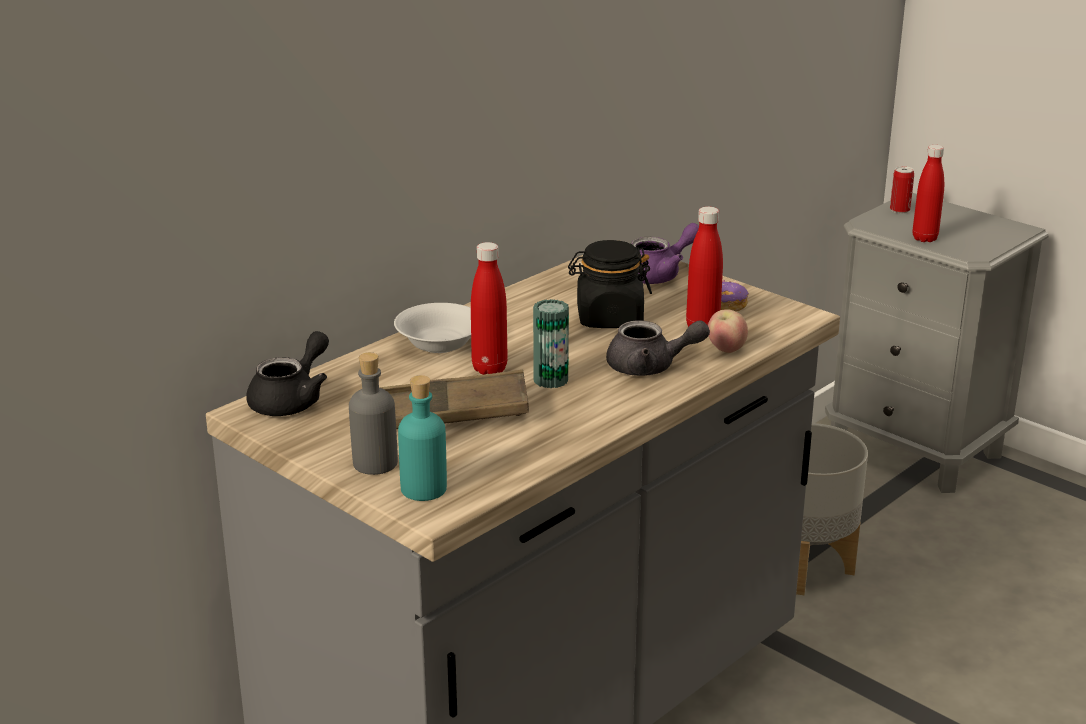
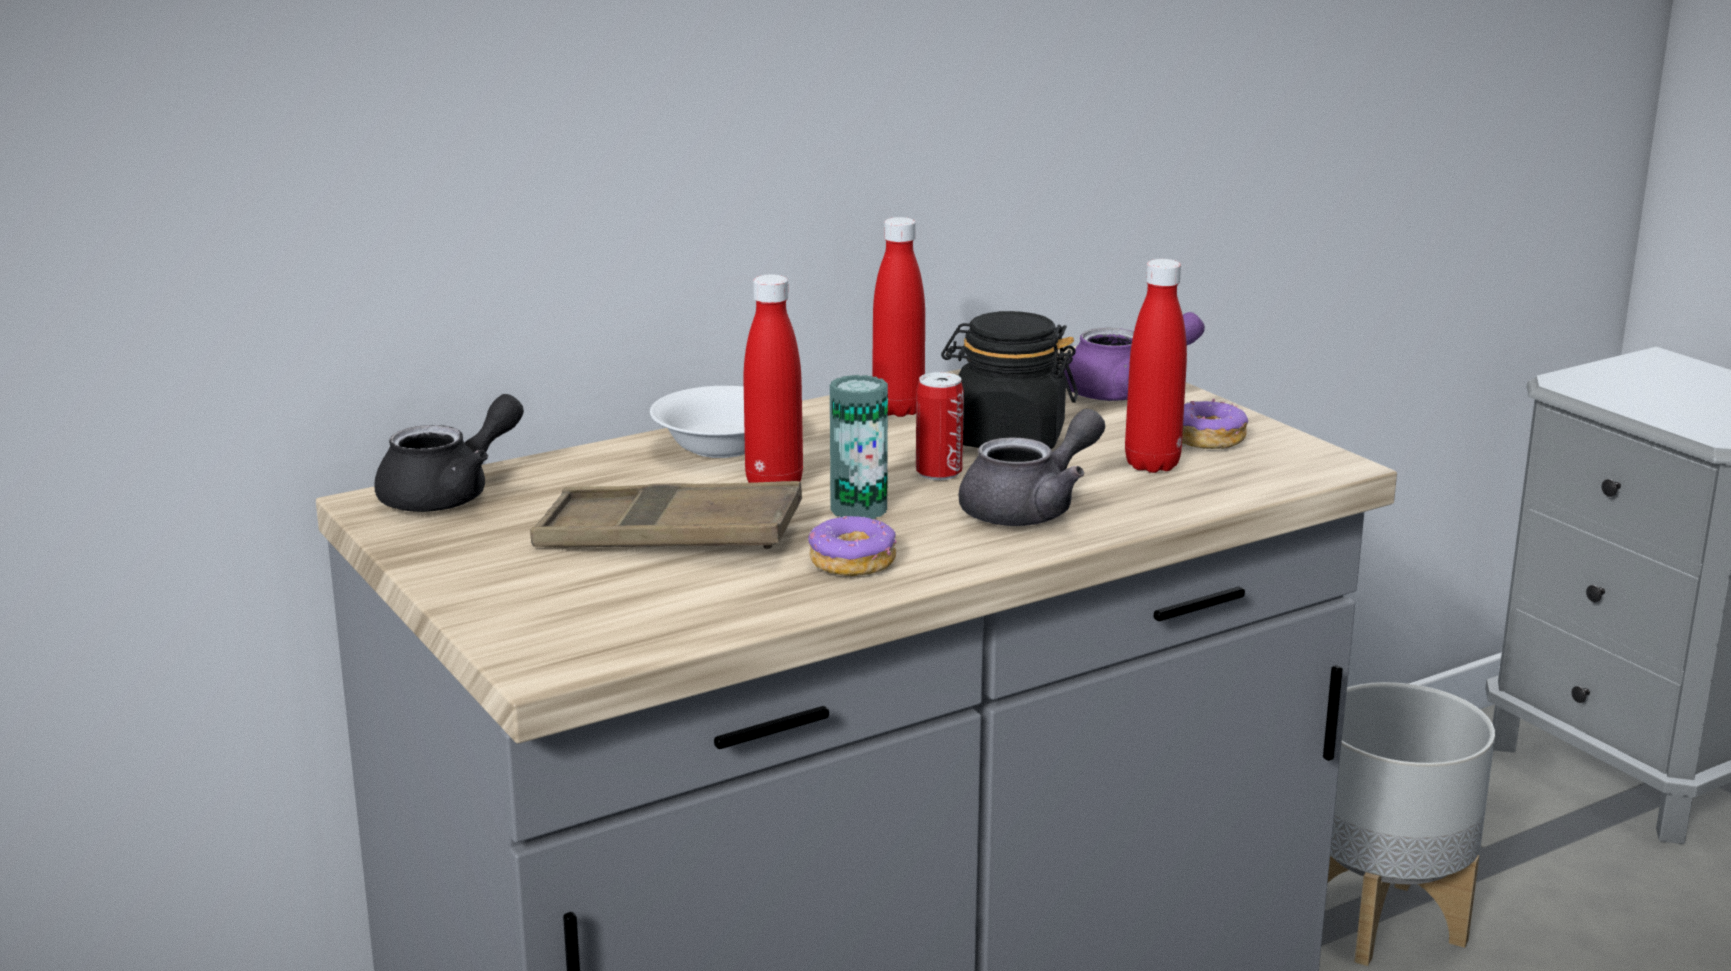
camera: 15 degrees right, 5 degrees down
(375, 463) = (506, 589): grey bottle -> none
(424, 489) = (553, 632): turquoise bottle -> none
(569, 417) = (853, 562): none -> donut
(650, 367) = (1030, 509): grey teapot -> grey teapot turned 60 degrees counterclockwise
(726, 350) = (1172, 498): apple -> none
(900, 210) = (1628, 369): can -> can (938, 472)
(924, 238) = (1653, 410): red bottle -> red bottle (898, 410)

